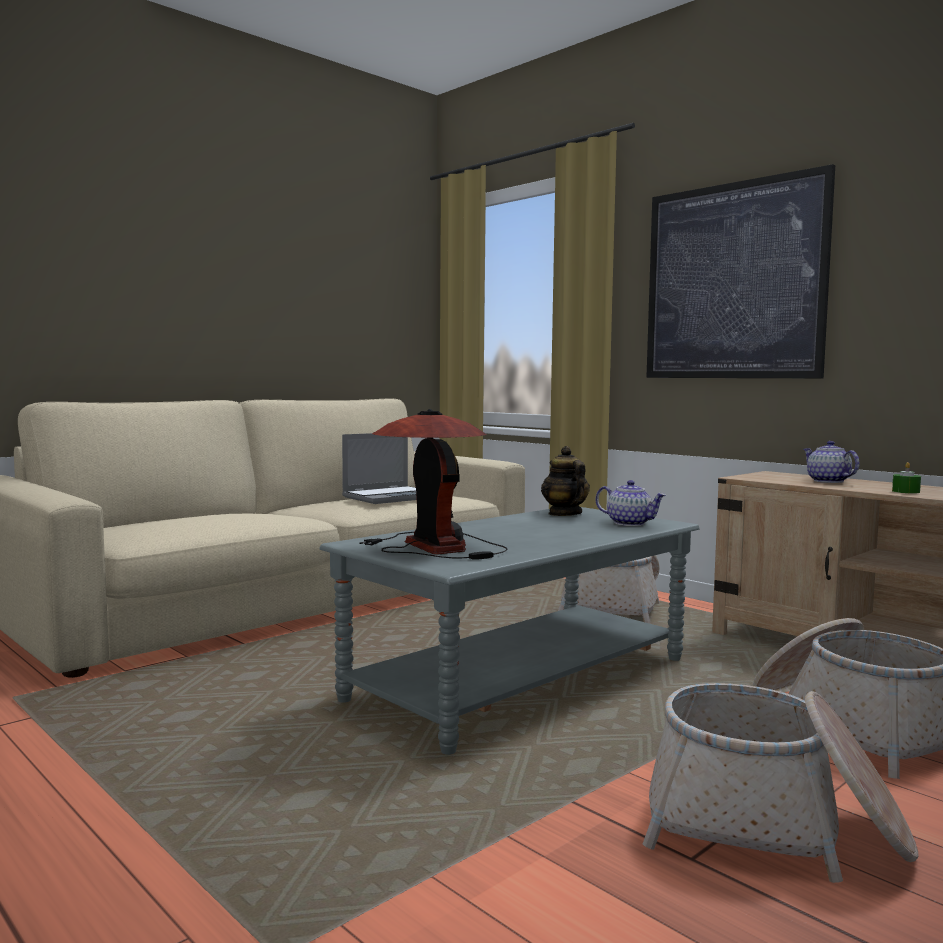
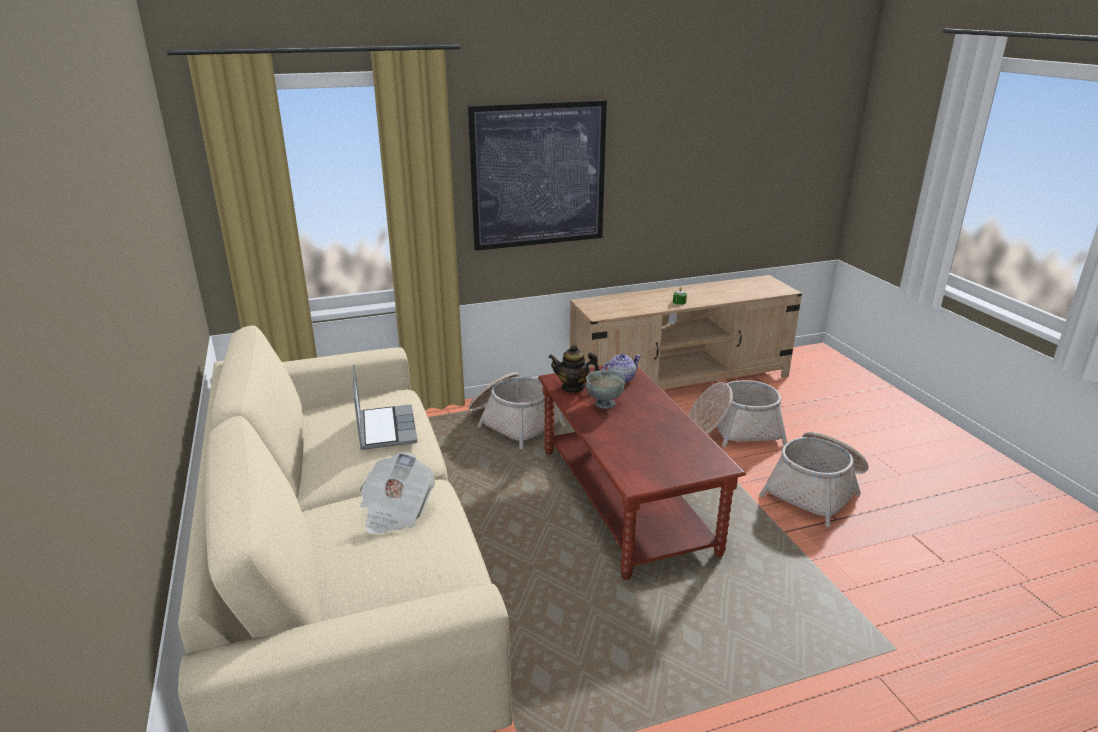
camera: 65 degrees left, 20 degrees up
(249, 511) = (396, 511): none -> newspaper
(435, 546) = (658, 456): table lamp -> none
(522, 679) = (625, 499): grey coffee table -> brown coffee table
(543, 523) = (604, 404): none -> grey bowl
(827, 481) = (630, 303): teapot -> none

